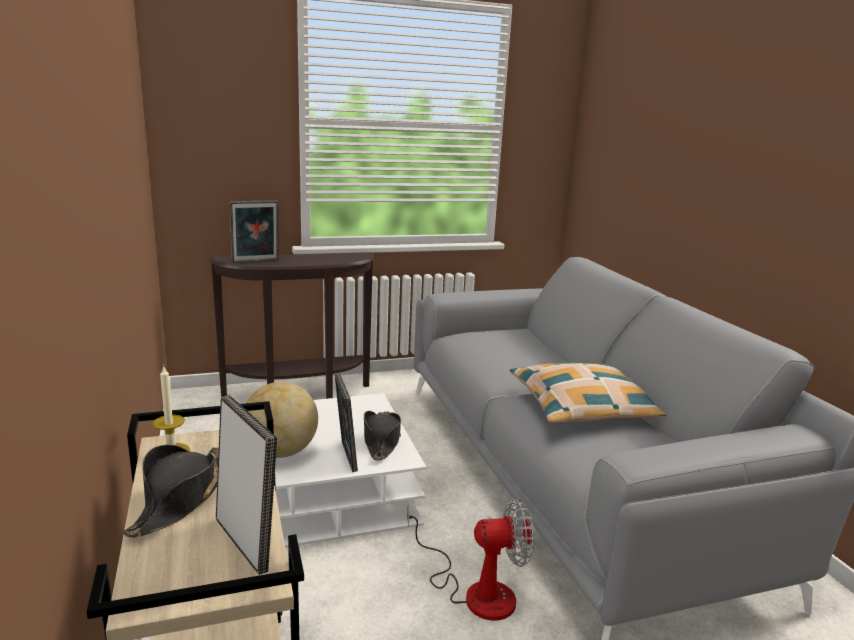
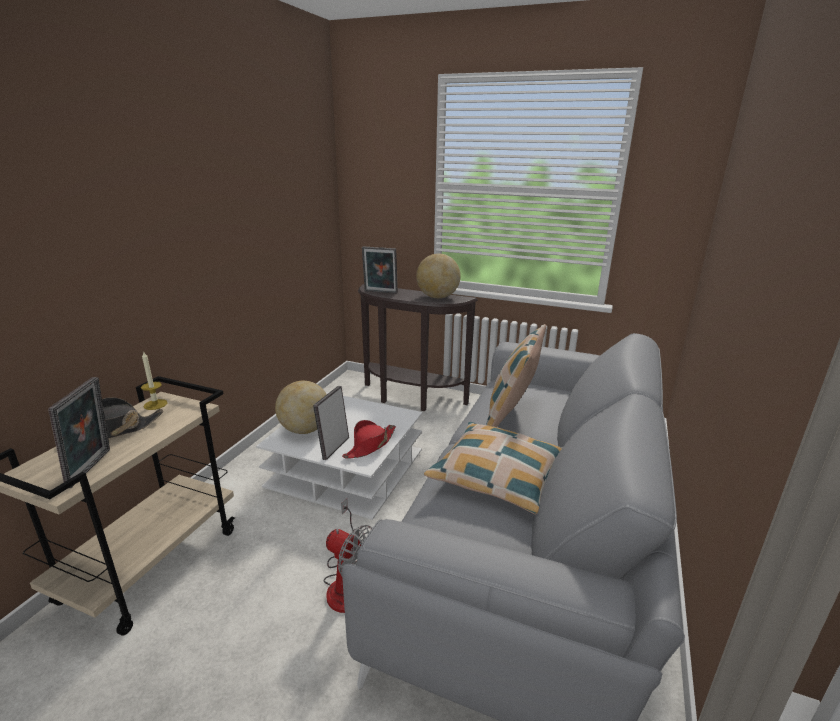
camera: 40 degrees right, 5 degrees up
(333, 257) = (437, 297): none -> globe
(381, 441) = (370, 445): black hat -> red hat
(513, 360) = (511, 416): none -> pillow

